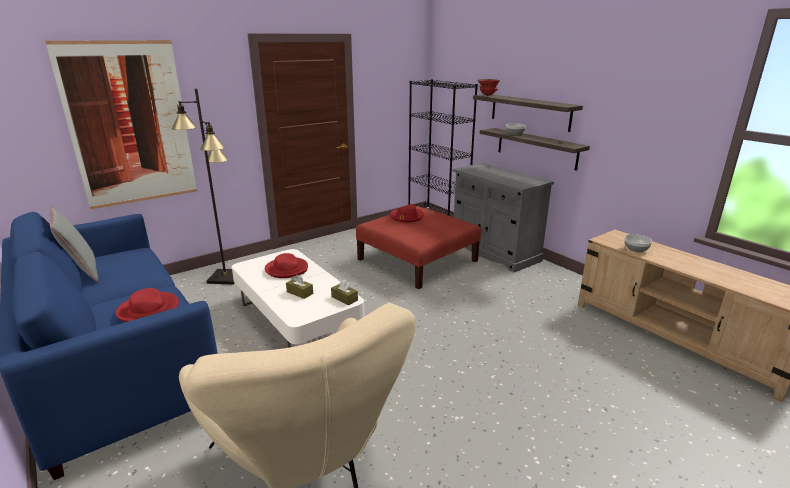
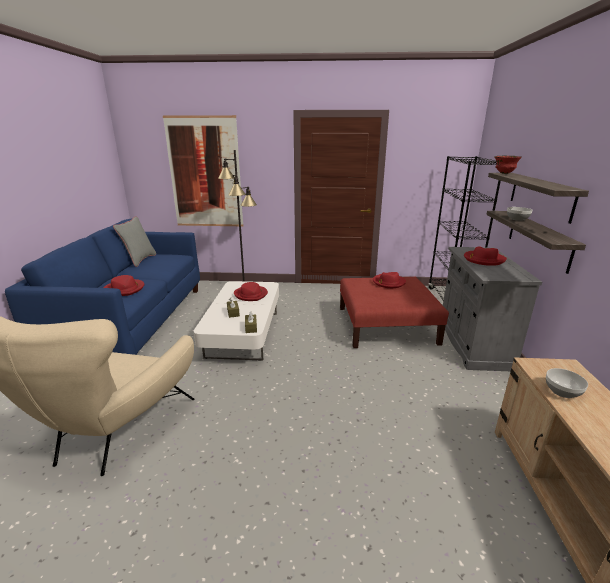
camera: 40 degrees right, 0 degrees up
(495, 174) = (483, 259): none -> red hat

